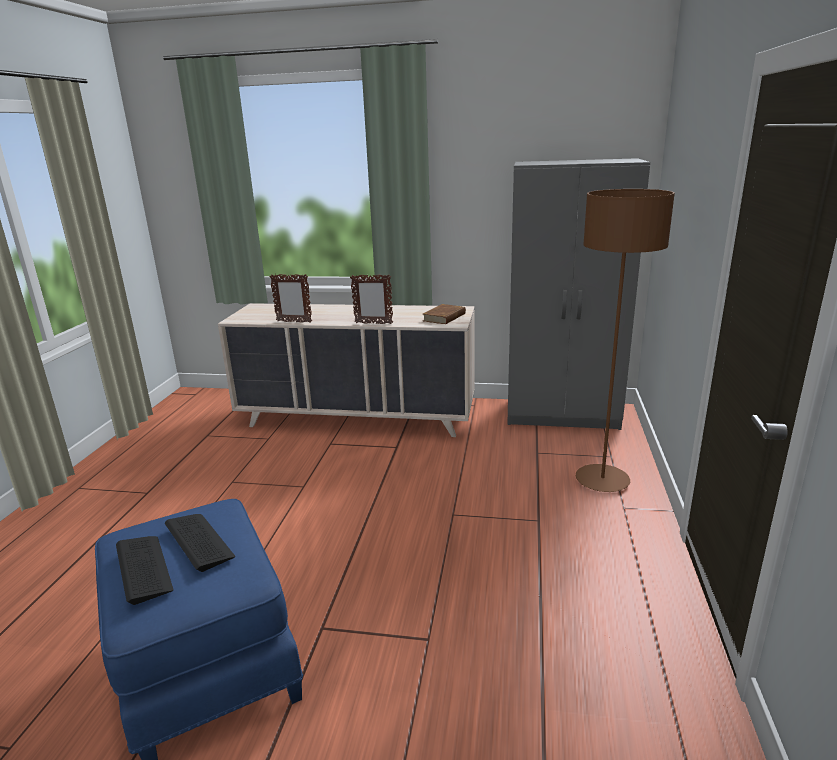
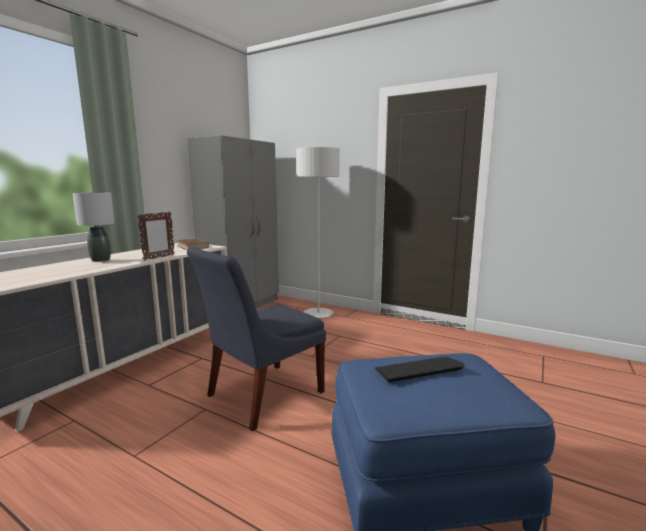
camera: 70 degrees left, 10 degrees down
(144, 569) = (452, 394): keyboard -> none
(294, 322) = (78, 273): picture frame -> none
(340, 508) = (261, 395): none -> blue chair
(347, 311) = (101, 260): none -> grey table lamp
(602, 480) = (318, 314): brown floor lamp -> grey floor lamp

